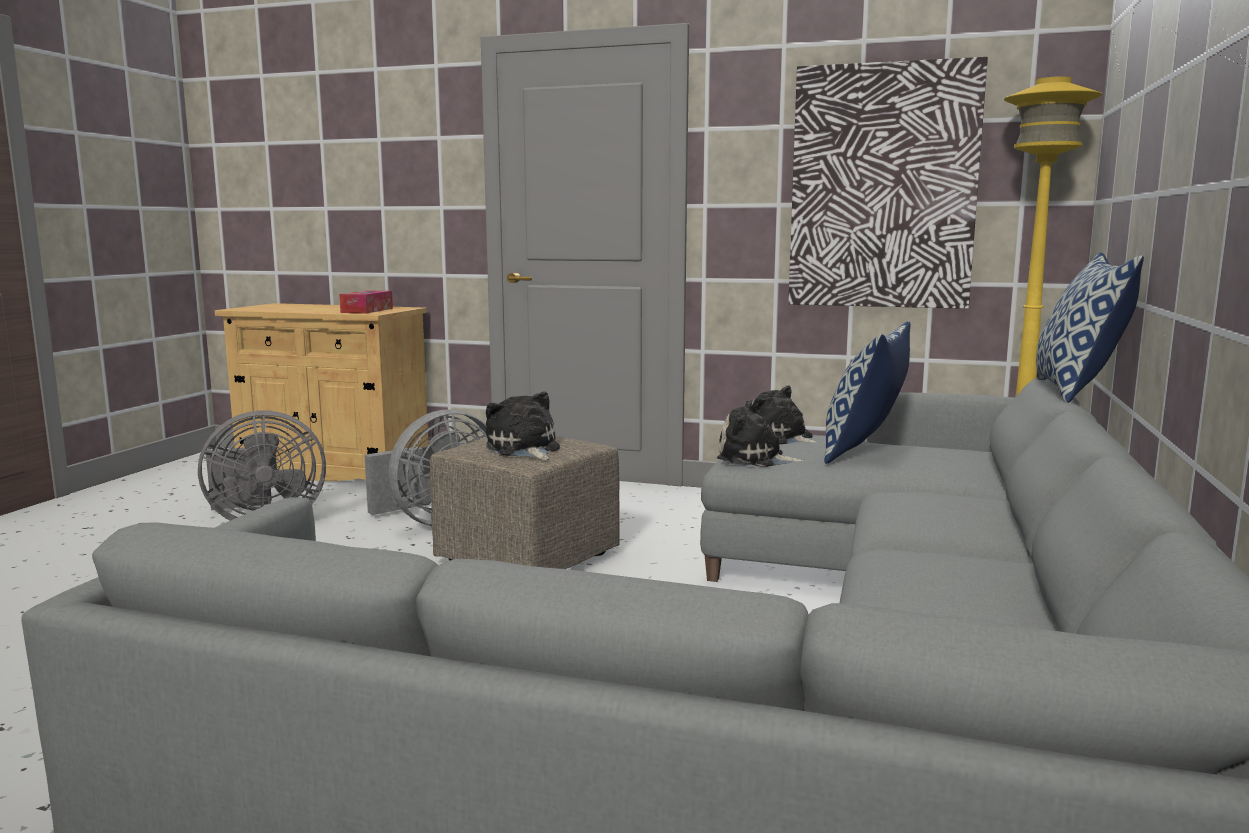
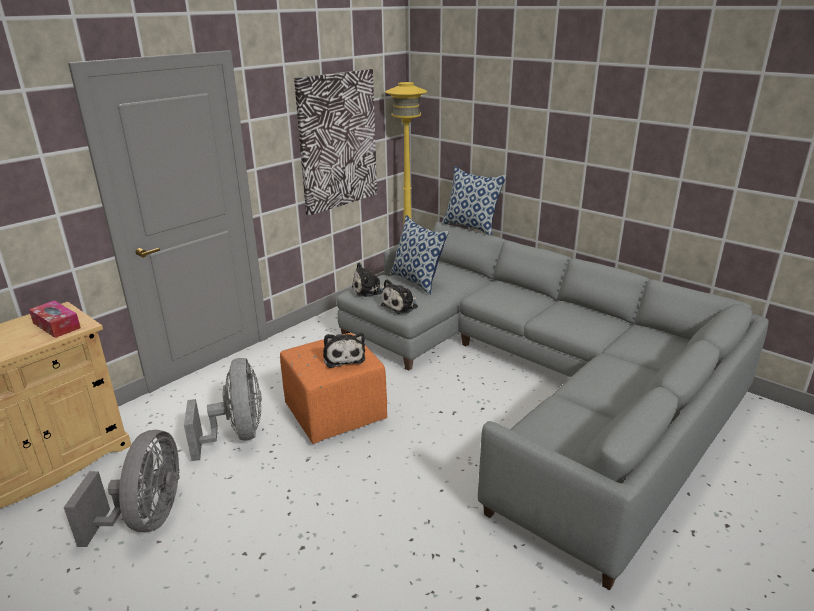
camera: 65 degrees left, 15 degrees up
(524, 449) = (343, 357): plush toy -> plush toy turned 105 degrees counterclockwise
(530, 559) = (336, 413): beige ottoman -> orange ottoman

